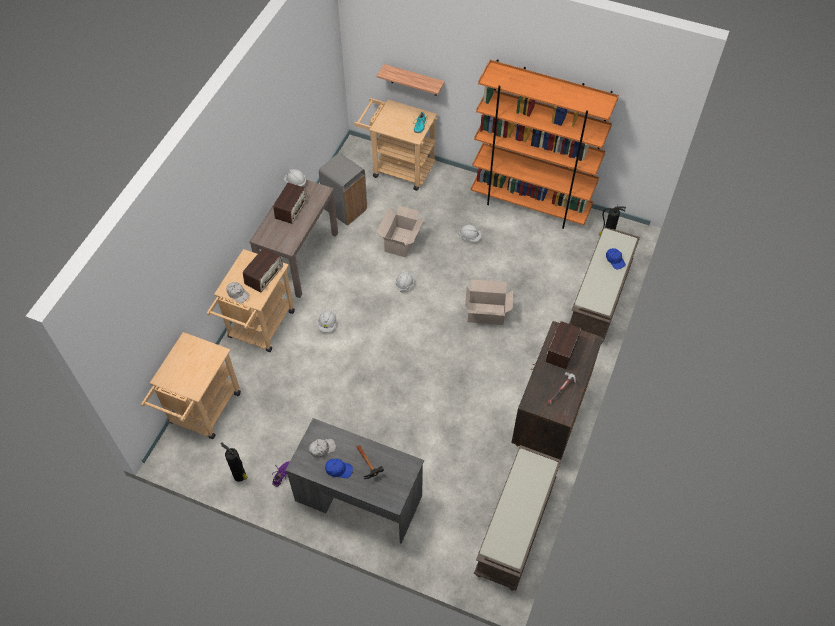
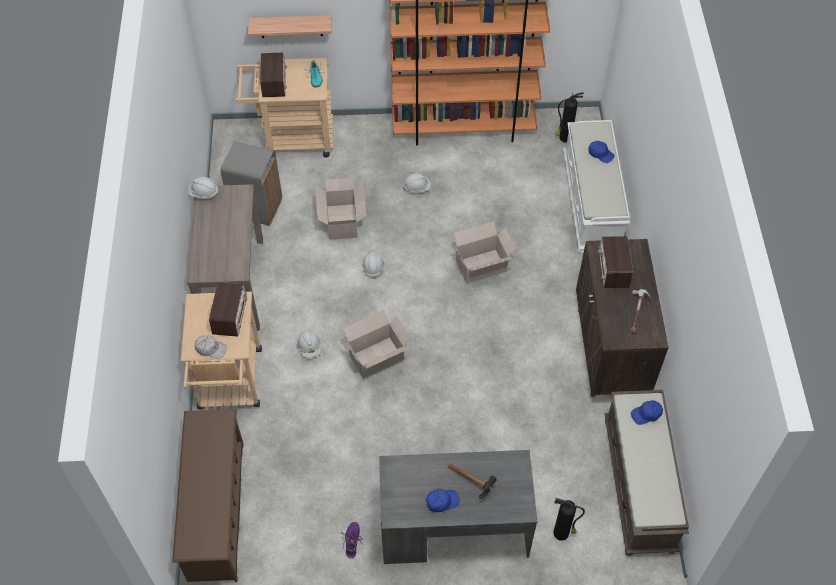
camera: 25 degrees left, 0 degrees up
(202, 413) = (216, 511): beige cart -> brown shoe rack
(240, 476) = (304, 564): fire extinguisher -> fire extinguisher (562, 533)
(291, 208) = (216, 225): radio -> radio (274, 81)
(322, 448) = (409, 486): white cap -> none
(372, 351) = (378, 357): none -> cardboard box
(536, 473) = (646, 414): none -> blue cap
(600, 298) = (592, 203): brown bench -> white bench

